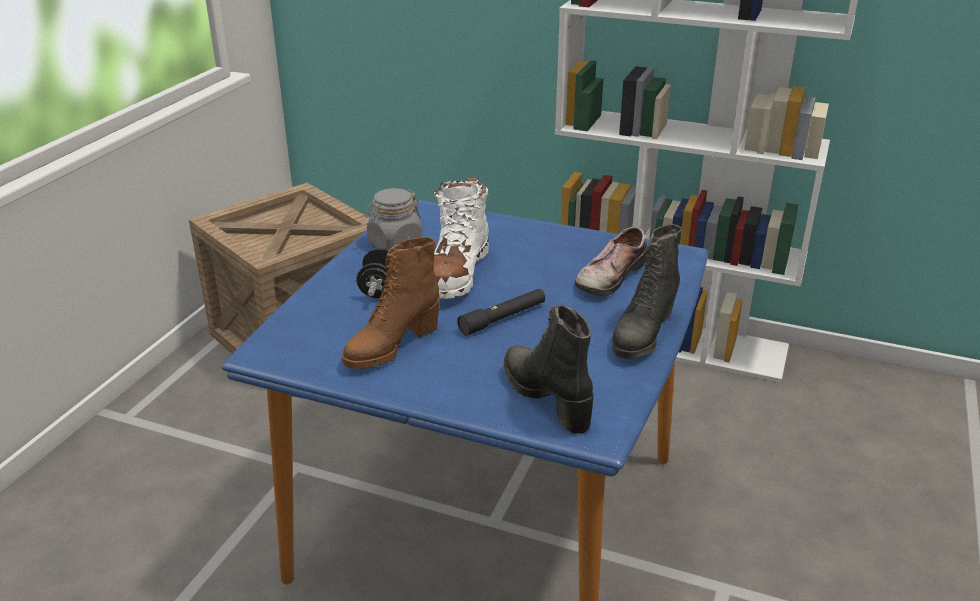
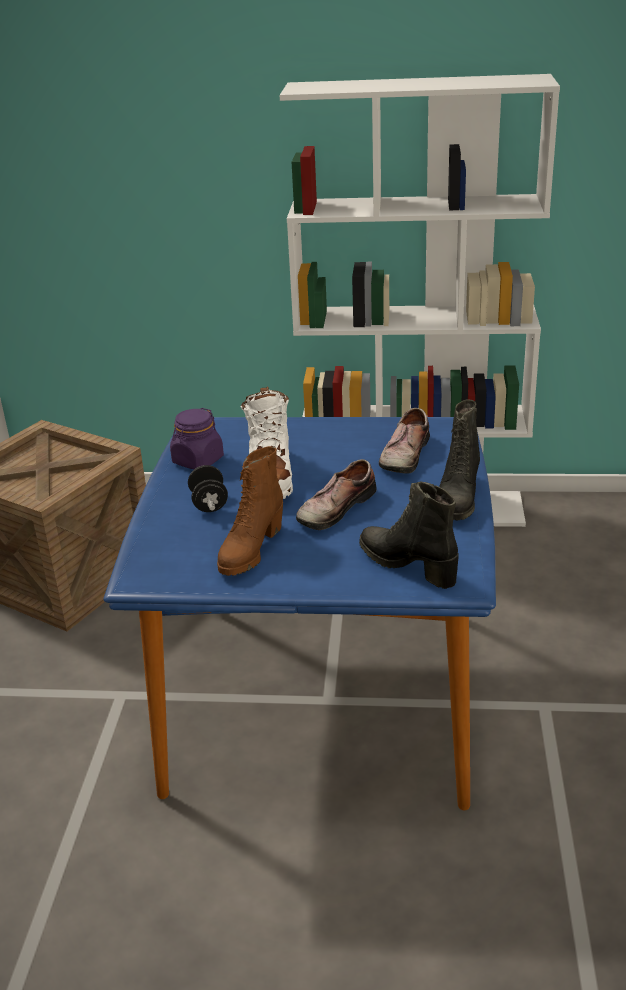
camera: 15 degrees left, 0 degrees up
(395, 243) = (198, 461): grey jar -> purple jar
(503, 318) = (334, 508): black flashlight -> shoe

